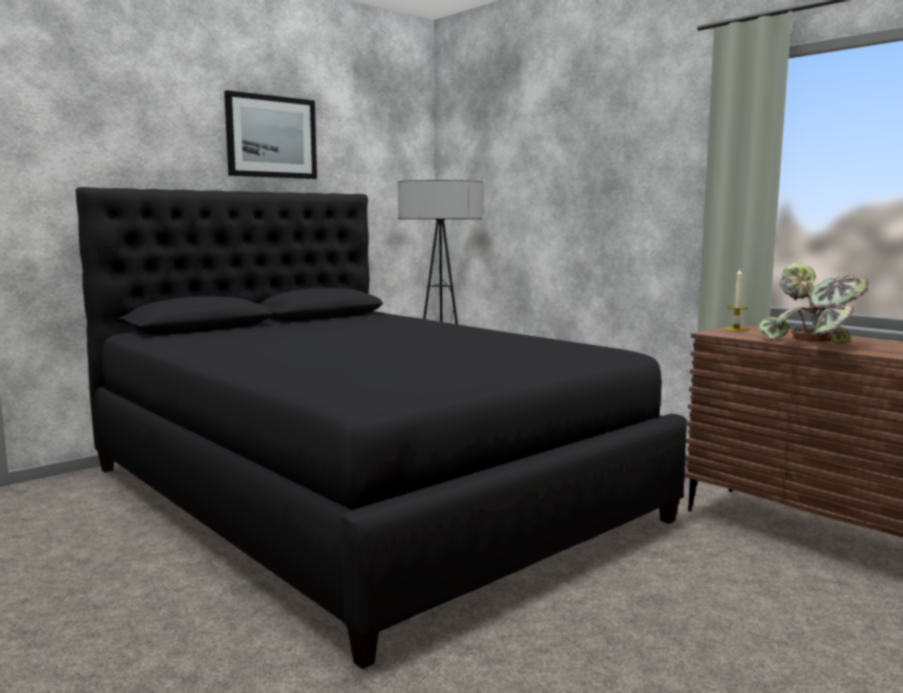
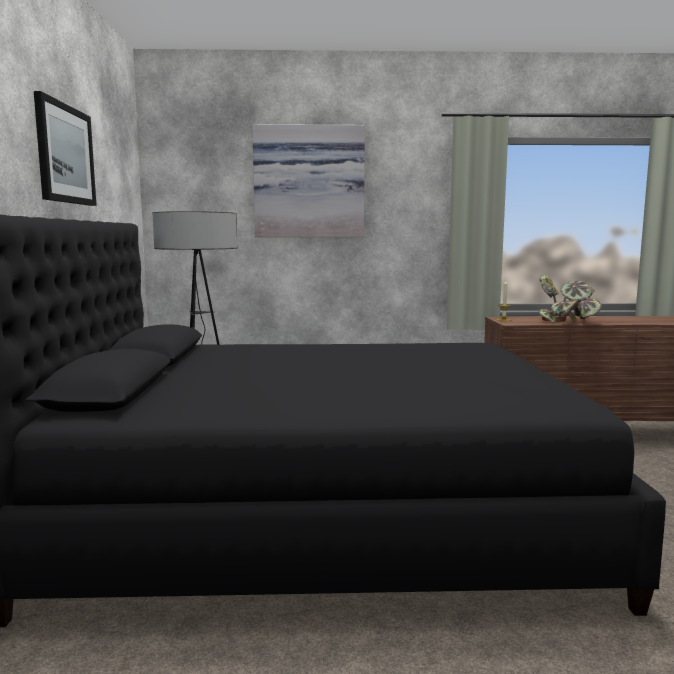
camera: 50 degrees left, 0 degrees up
(564, 140) = (309, 182): none -> picture

